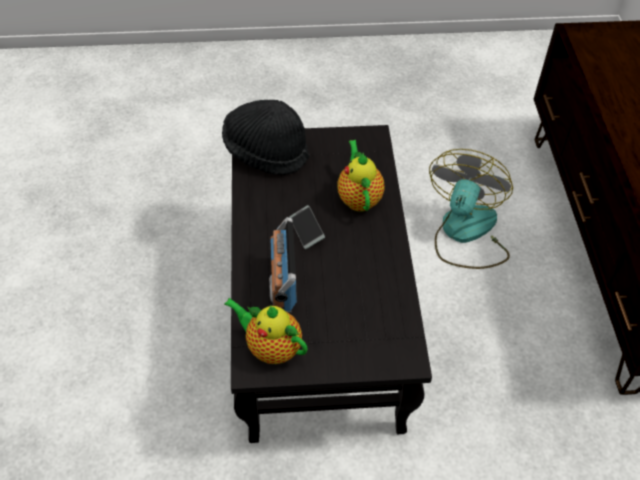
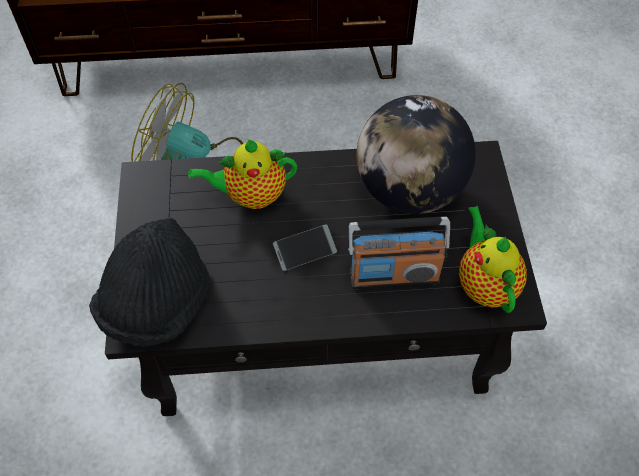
camera: 90 degrees left, 5 degrees up
(271, 347) = (484, 284): teapot -> teapot turned 135 degrees clockwise
(367, 301) = (409, 190): none -> globe

